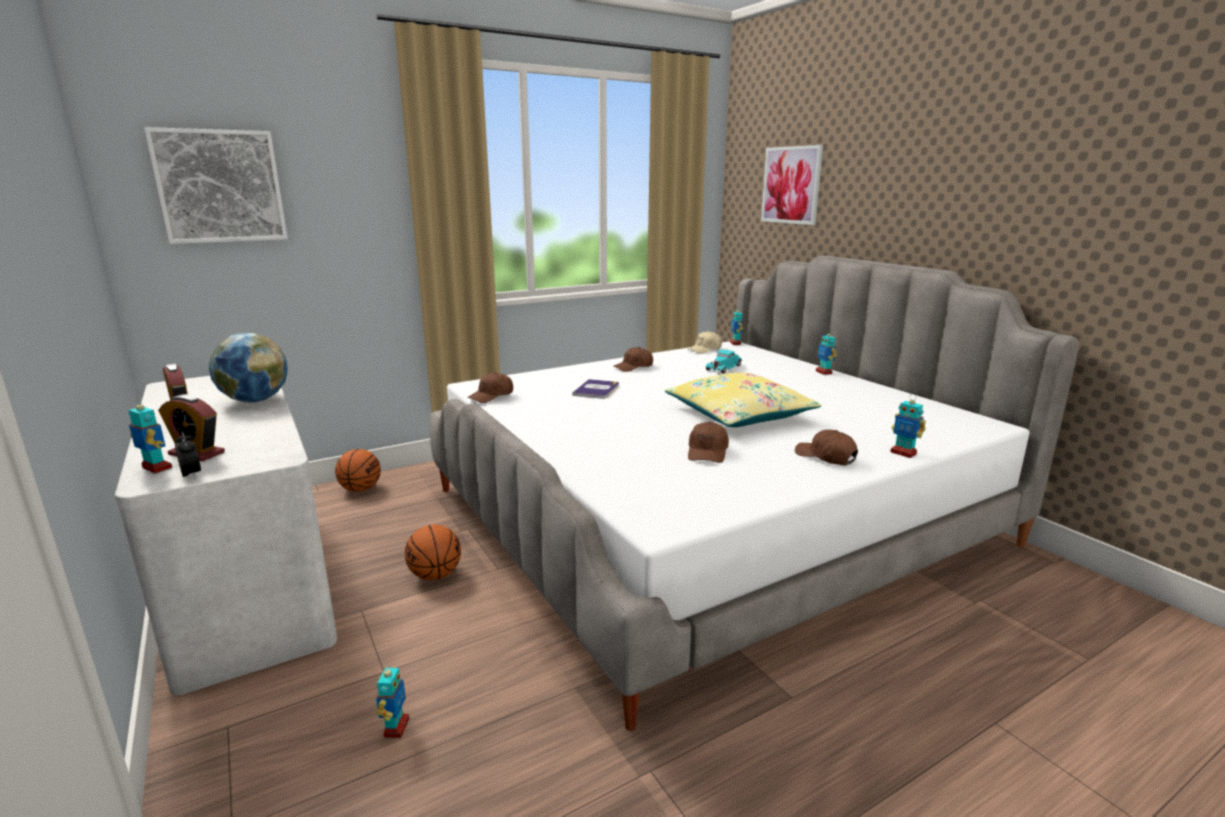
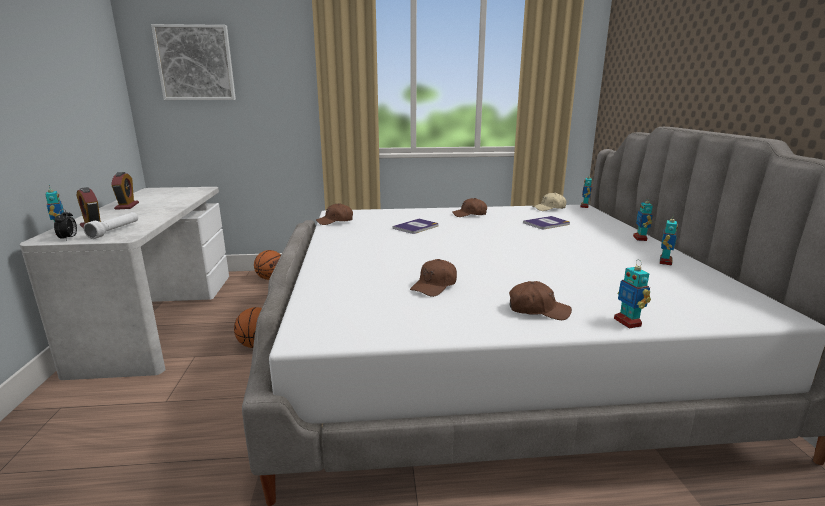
camera: 25 degrees right, 0 degrees up
(246, 453) = (115, 231): none -> white flashlight
(255, 400) = (174, 203): globe -> none
(396, 727) = (135, 441): toy robot -> toy robot (665, 262)
(724, 367) = (547, 223): turquoise toy car -> book
(738, 414) = (506, 261): yellow pillow -> none
(791, 185) = (650, 60): picture -> none
(825, 457) = (538, 310): brown cap -> brown cap turned 120 degrees clockwise

